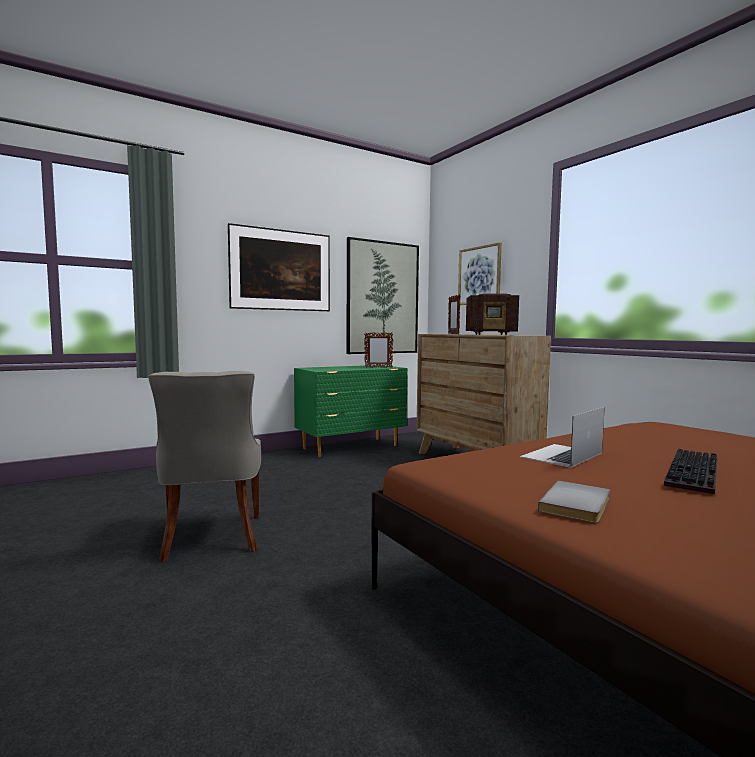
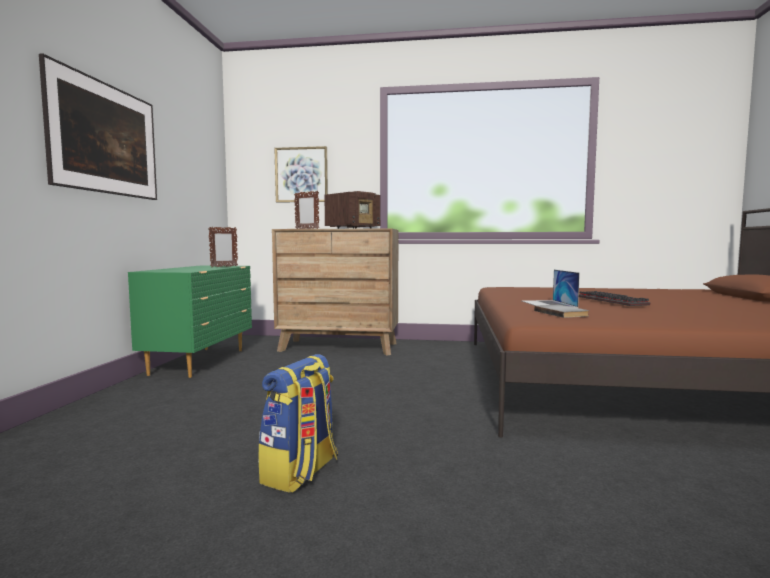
camera: 50 degrees left, 0 degrees up
(211, 538) = (301, 472): grey chair -> backpack
(382, 298) = (196, 189): picture -> none
(578, 505) = (651, 318): grey book -> grey book (562, 313)

